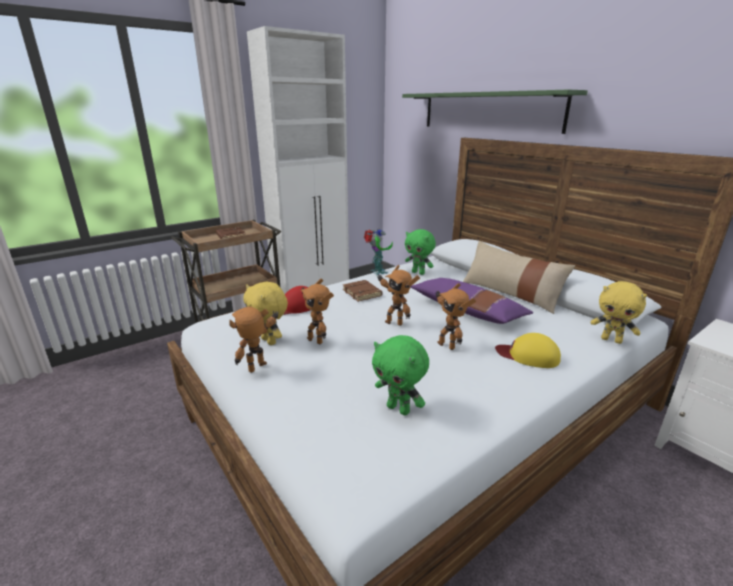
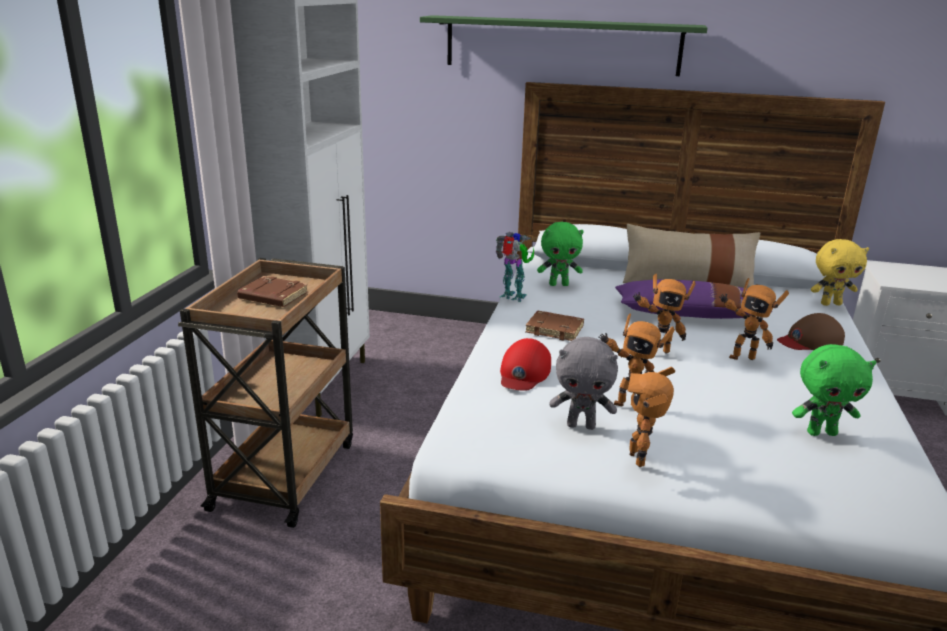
camera: 40 degrees left, 0 degrees up
(270, 341) = (581, 425): yellow plush toy -> grey plush toy
(528, 355) = (810, 341): yellow cap -> brown cap

